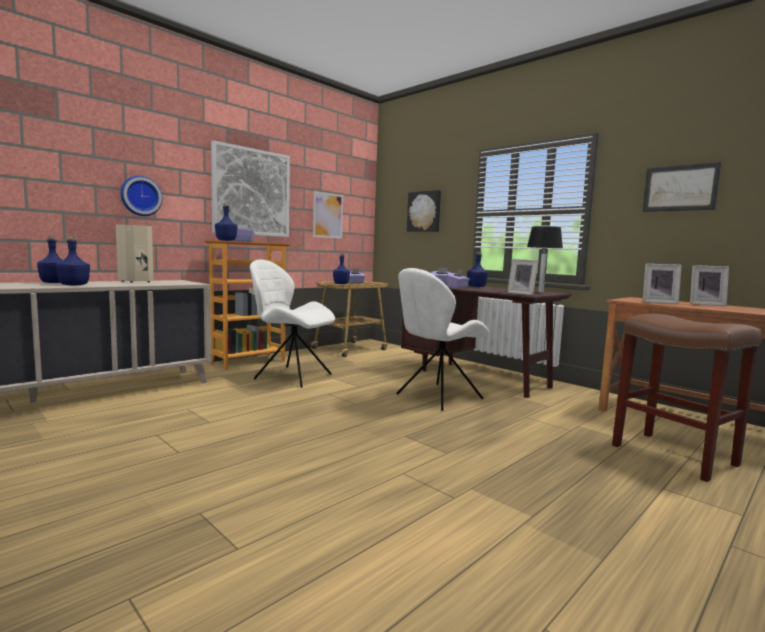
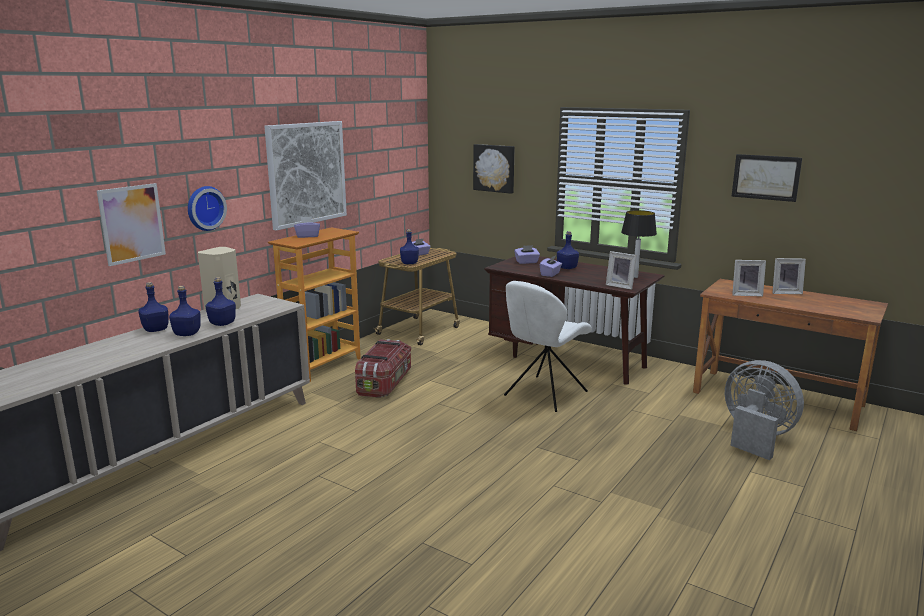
camera: 10 degrees left, 10 degrees up
(226, 240) = (297, 243): blue bottle -> blue bottle (222, 324)
(291, 376) = (385, 383): white chair -> storage box
(327, 215) = (382, 178): picture -> picture (132, 223)
(671, 455) = (755, 437): brown stool -> grey fan

